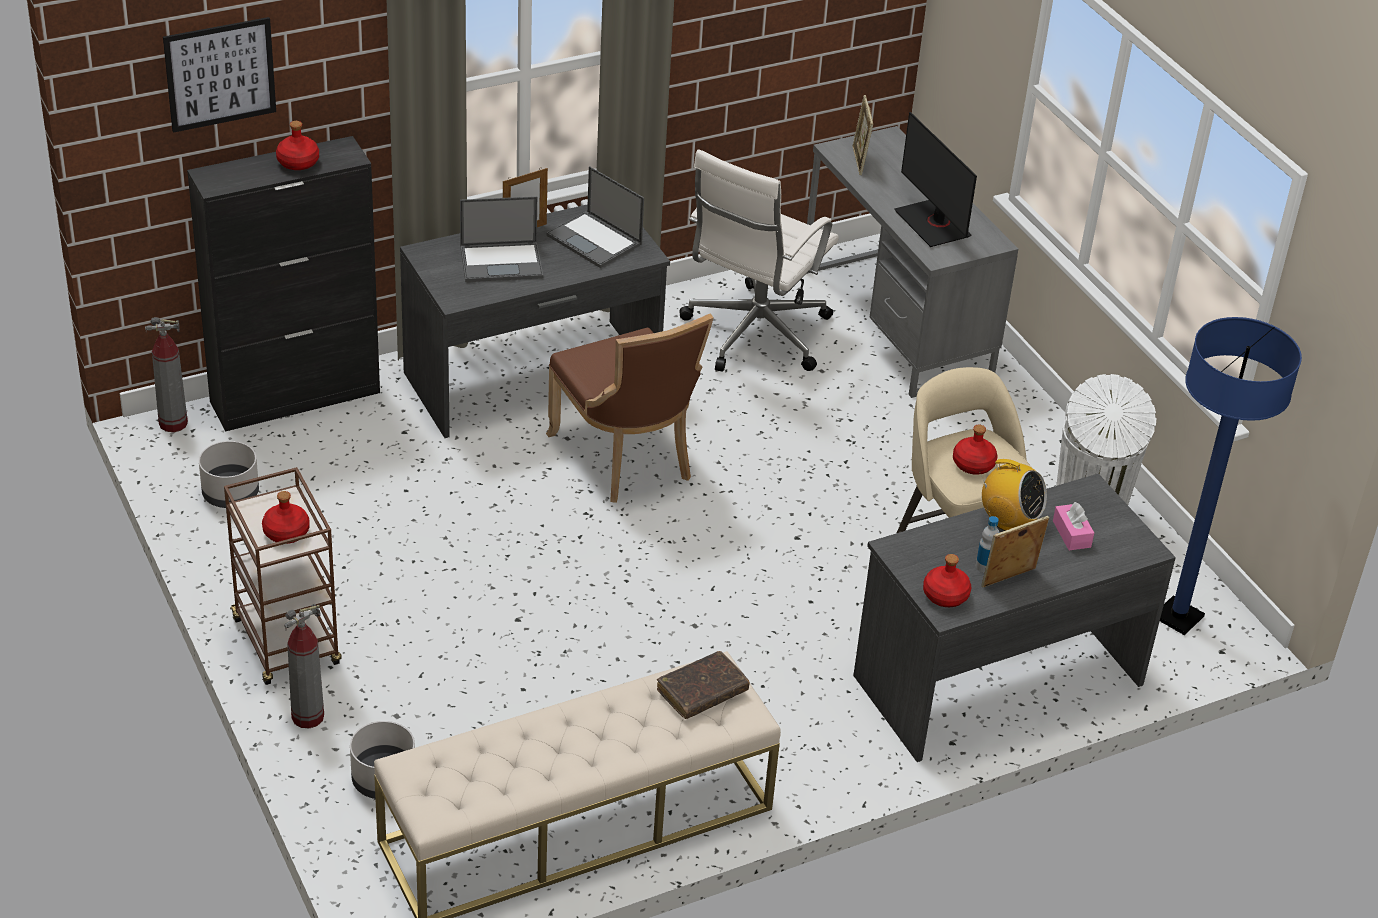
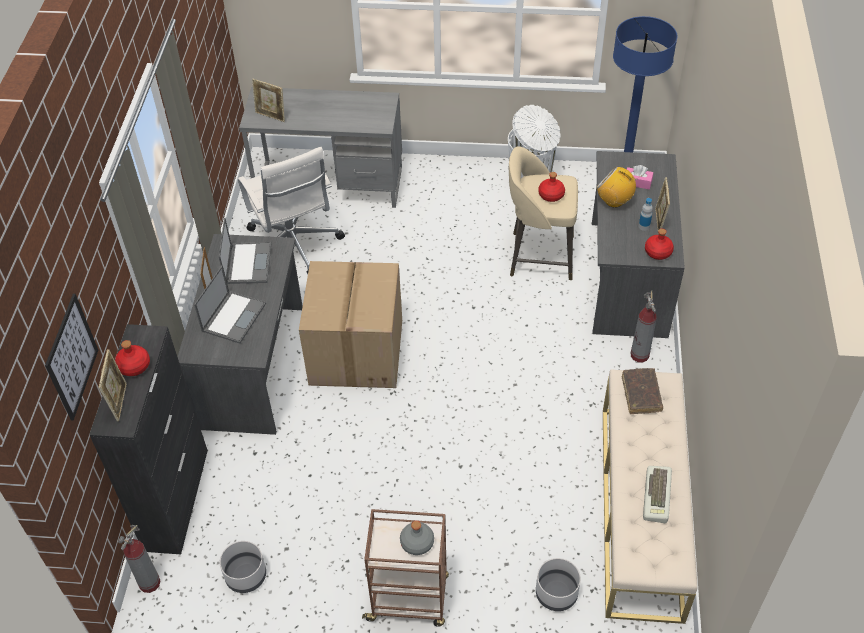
camera: 55 degrees left, 10 degrees up
(243, 172) = (119, 401): none -> picture frame
(286, 532) = (416, 543): red bottle -> grey bottle
(307, 717) = (481, 613): fire extinguisher -> fire extinguisher (639, 355)
(535, 760) = (658, 497): none -> keyboard
(595, 240) = (248, 263): laptop -> laptop turned 75 degrees counterclockwise
(626, 458) = (357, 353): brown chair -> cardboard box
(933, 224) = (352, 114): monitor -> none
(1008, 521) = (614, 201): radio -> radio turned 120 degrees counterclockwise

